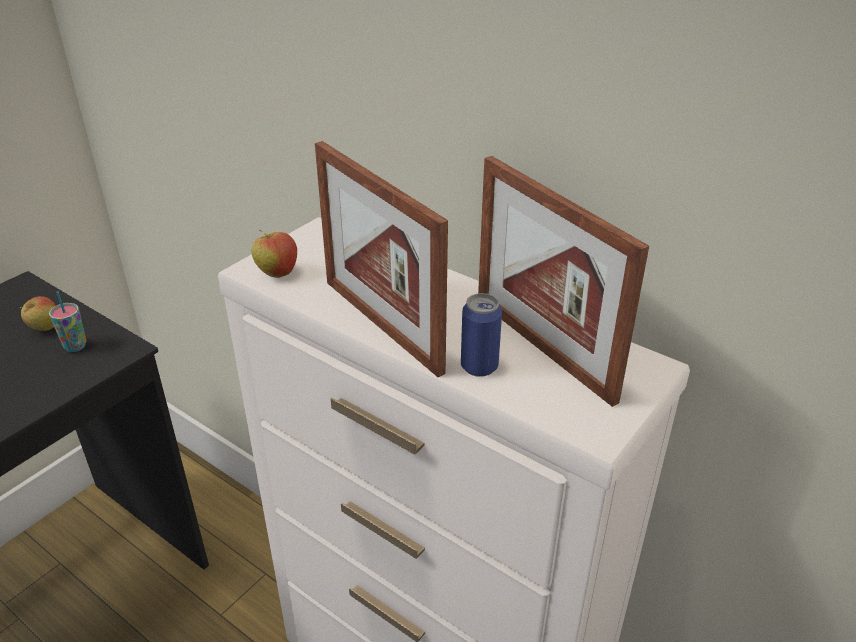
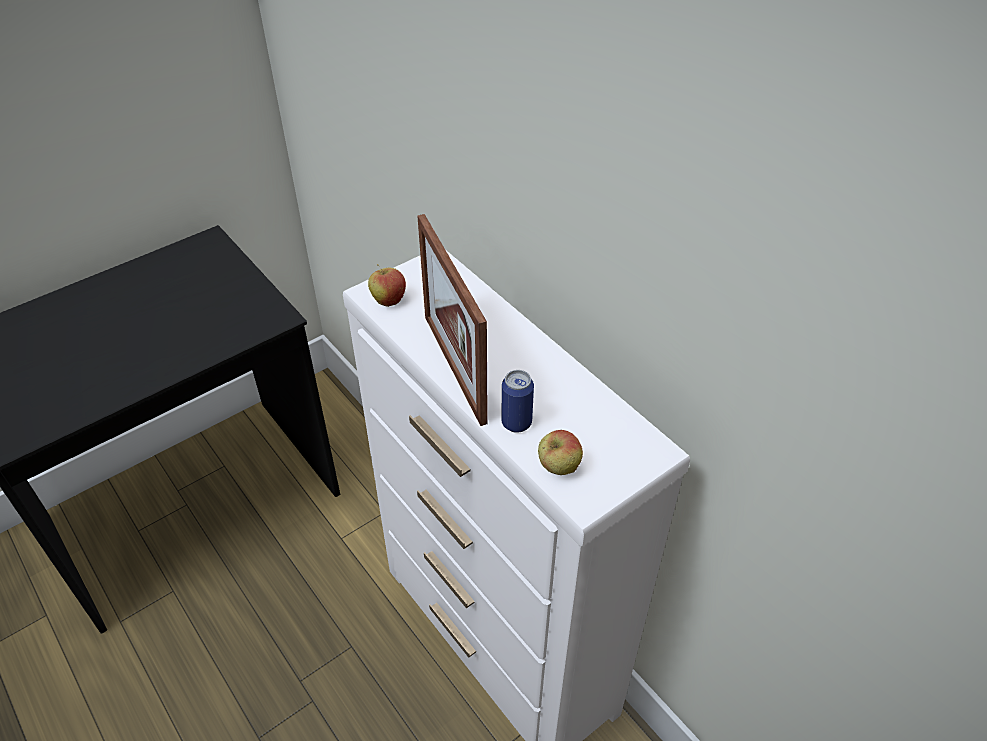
camera: 15 degrees right, 10 degrees up
(45, 328) = (222, 286): apple -> apple (558, 468)
(75, 346) = (242, 308): cup -> none
(542, 347) = (575, 415): picture frame -> none

